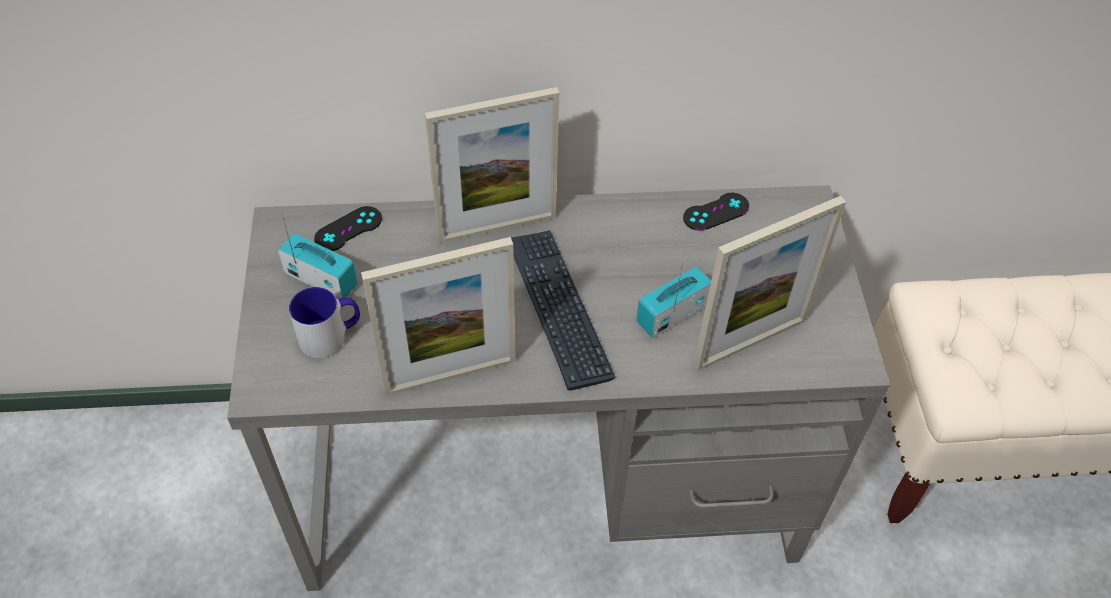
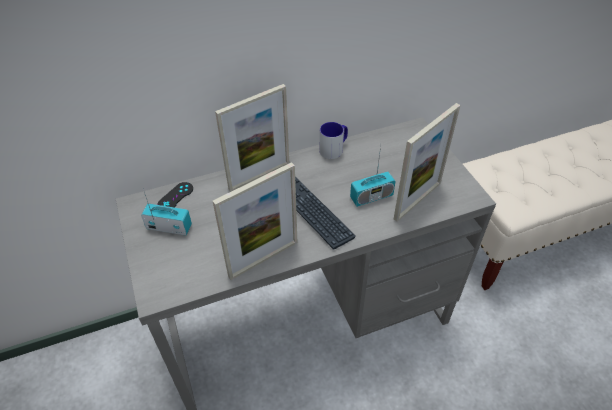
camera: 15 degrees left, 5 degrees down
(331, 336) = (186, 256): mug -> mug (334, 149)
(672, 314) = (371, 197): radio -> radio turned 150 degrees counterclockwise
(716, 212) = (372, 142): black game controller -> none

